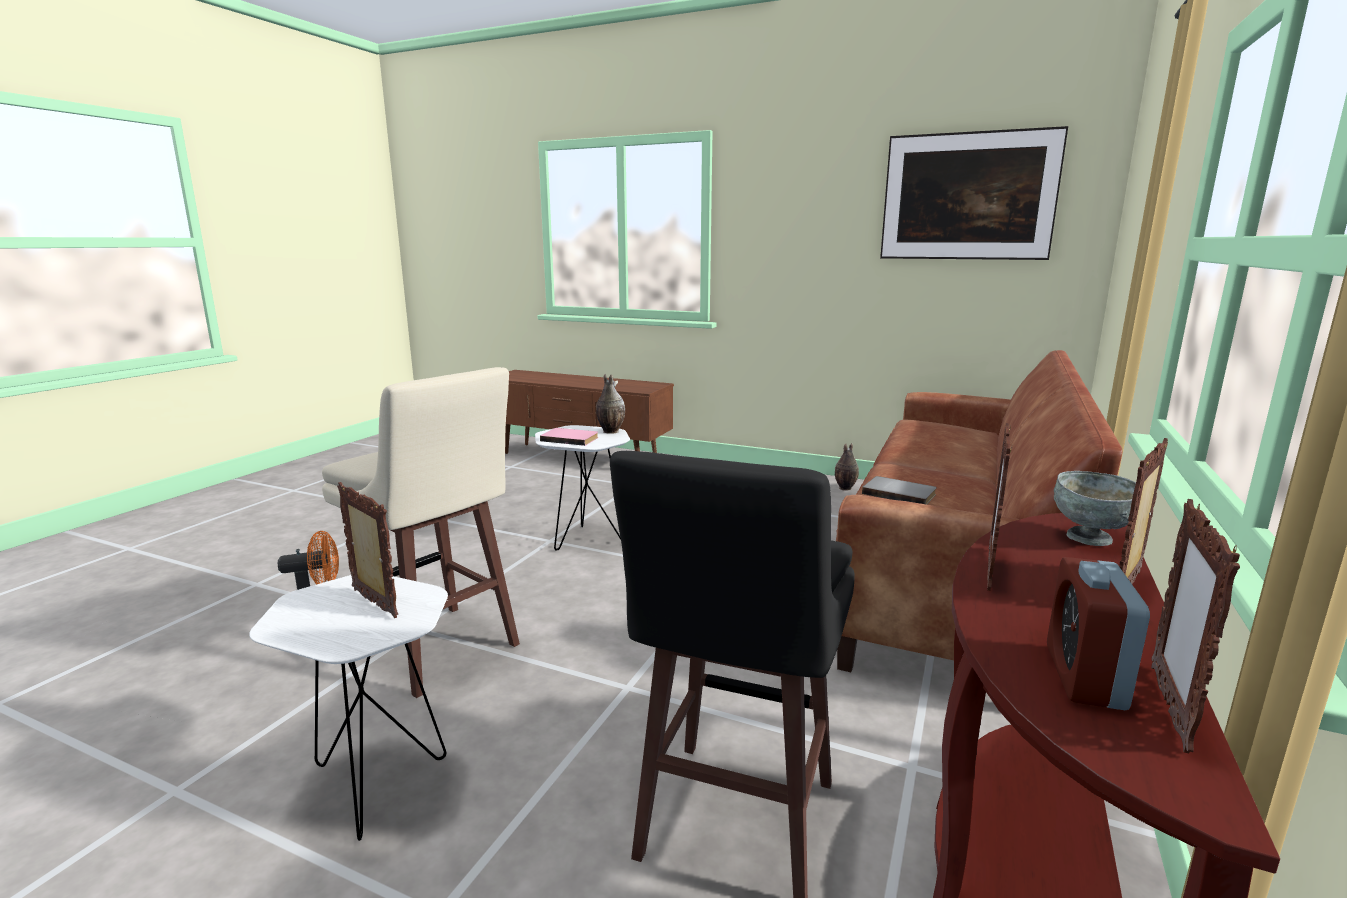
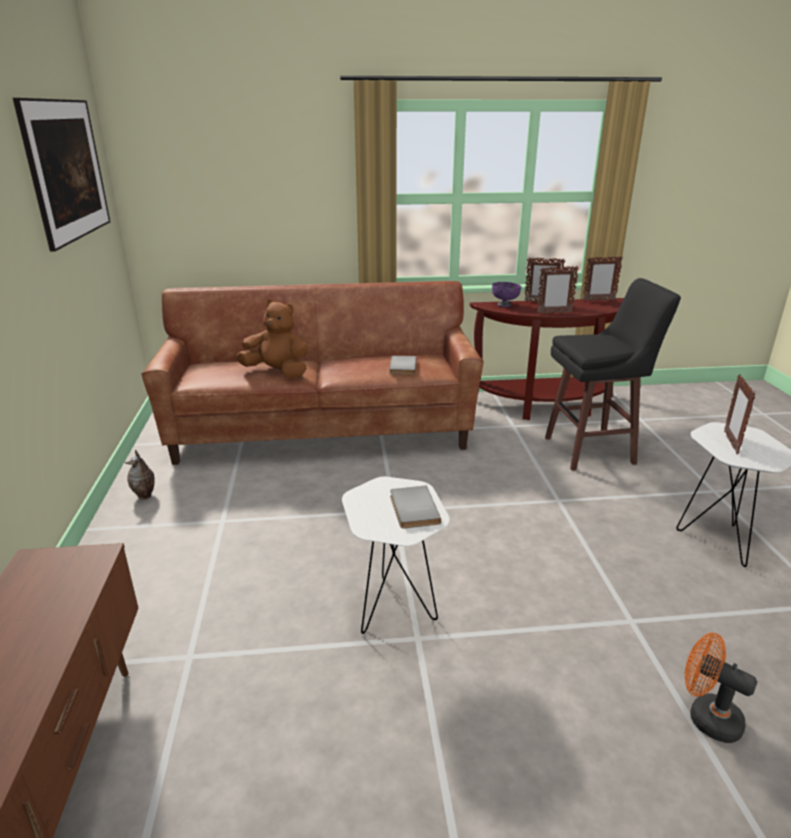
camera: 120 degrees left, 10 degrees up
(439, 651) = (632, 590): beige stool -> none
(570, 438) = (412, 509): pink book -> grey book
(609, 431) = (362, 497): vase -> none
(924, 446) = (277, 372): none -> brown plush toy
(1084, 677) = (600, 305): alarm clock -> none
(1090, 539) = (504, 305): grey bowl -> purple bowl

